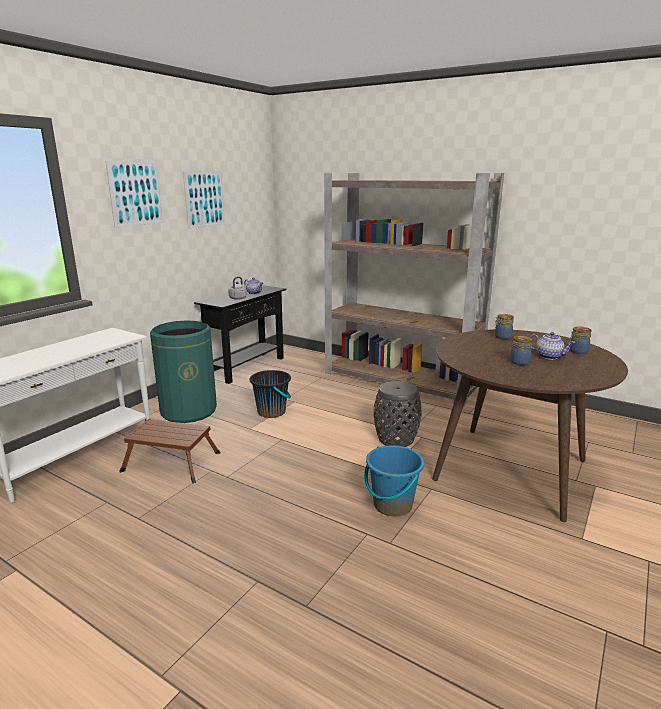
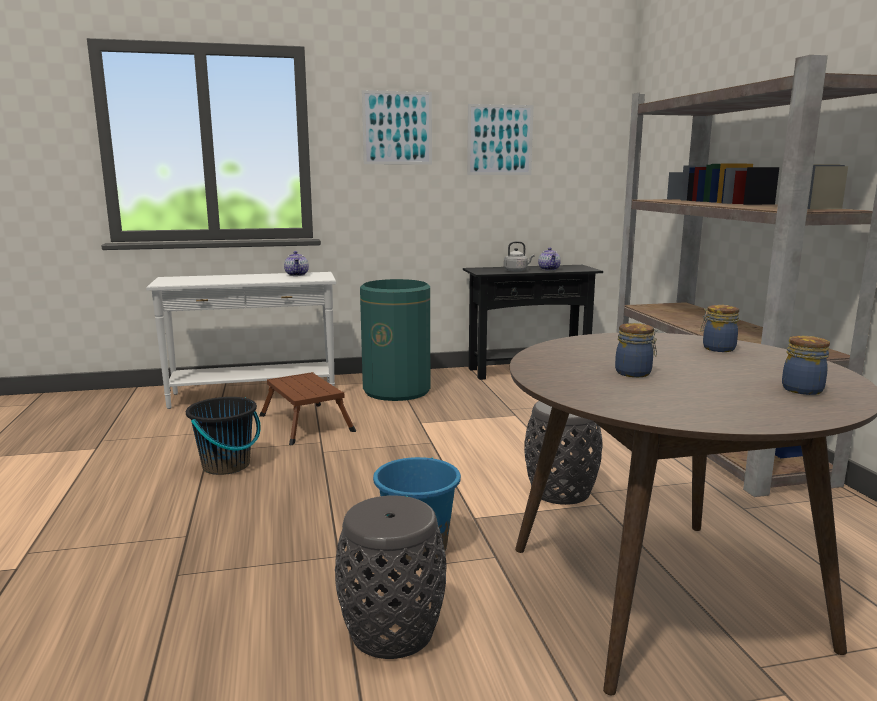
camera: 45 degrees right, 5 degrees down
(272, 412) = (471, 416): black bucket -> black bucket (226, 465)
(462, 553) = (391, 632): none -> grey stool
(549, 356) = (714, 380): teapot -> teapot (297, 275)

